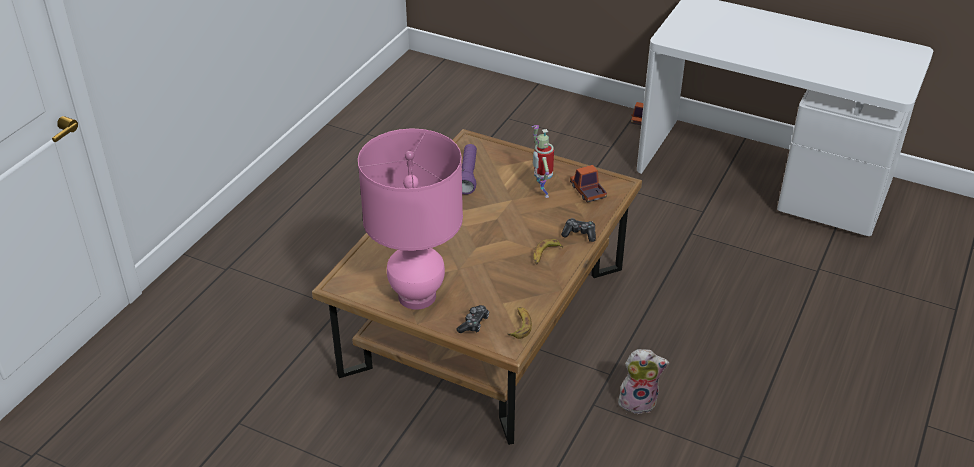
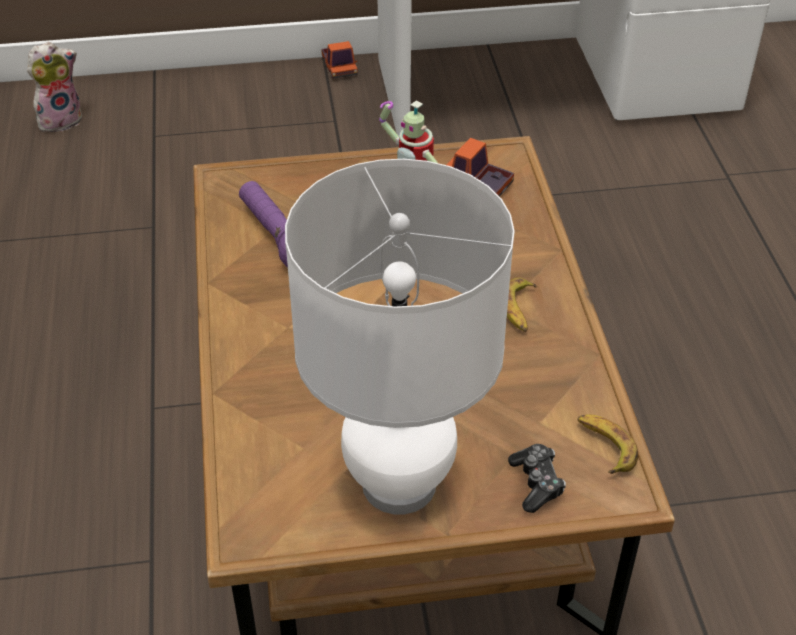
camera: 35 degrees left, 5 degrees up
(417, 296) = (399, 484): pink table lamp -> white table lamp
(579, 234) = (533, 253): game controller -> none
(638, 401) = (707, 467): plush toy -> plush toy (61, 120)

